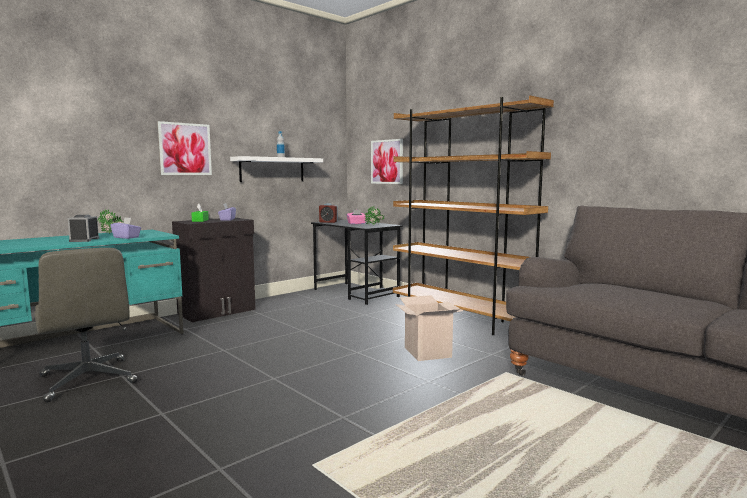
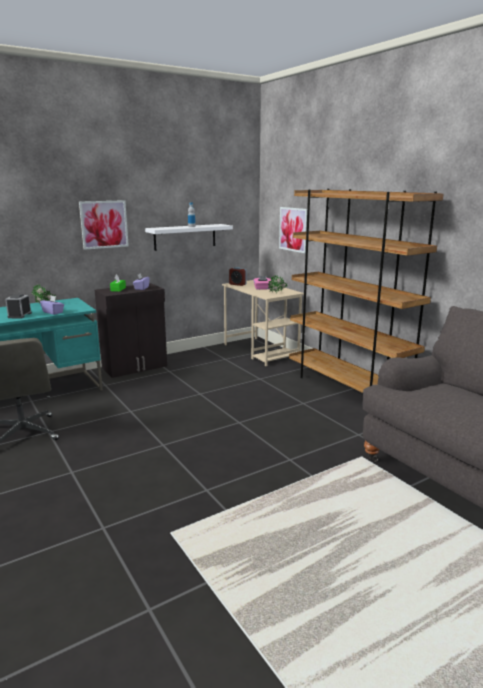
camera: 10 degrees right, 10 degrees up
(356, 293) = (261, 351): black desk -> beige desk
(427, 352) = (300, 428): cardboard box -> none

